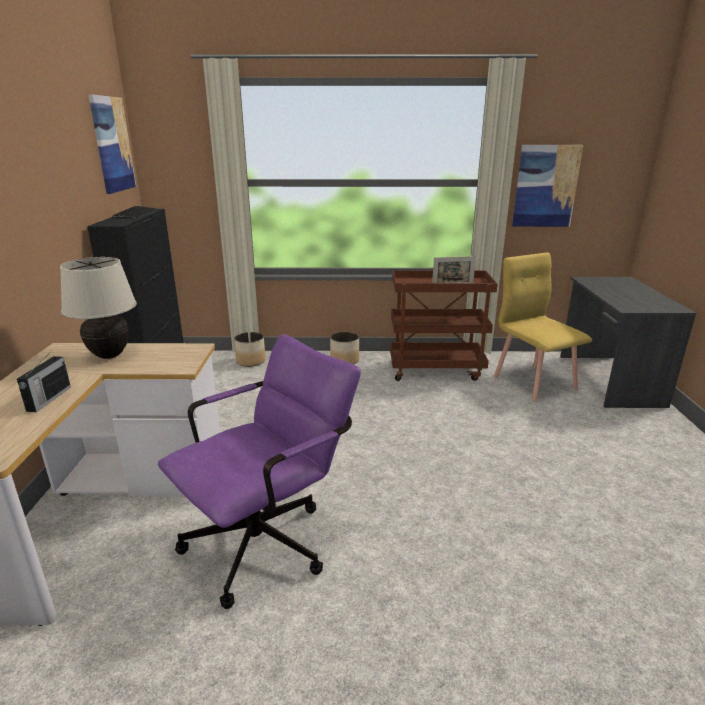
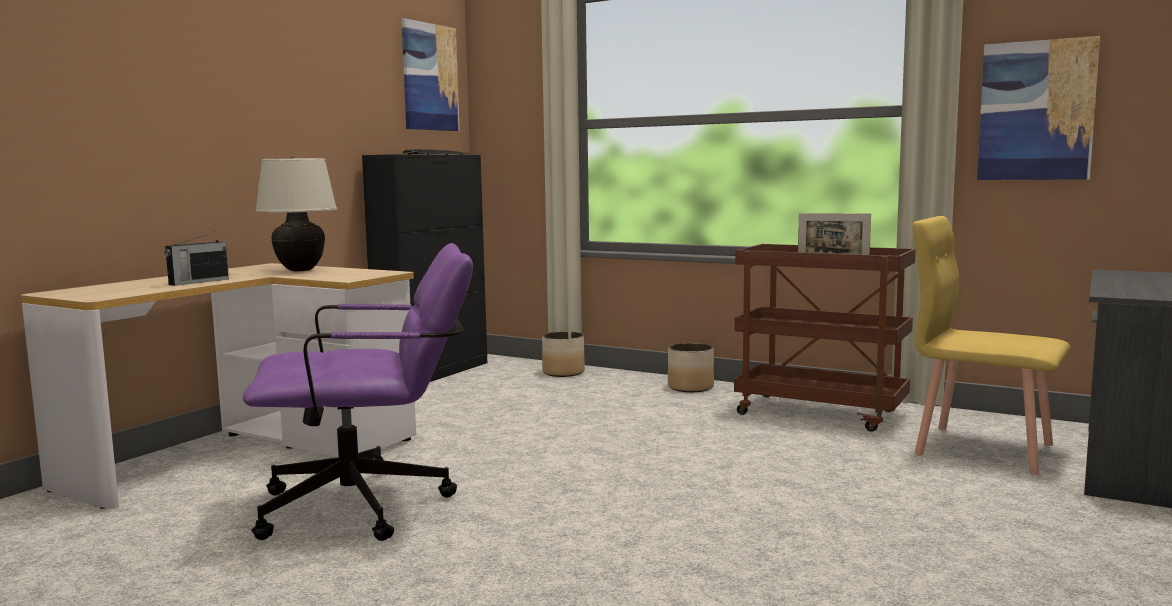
camera: 30 degrees right, 15 degrees down
(534, 382) = (982, 448): yellow chair -> yellow chair turned 60 degrees counterclockwise

